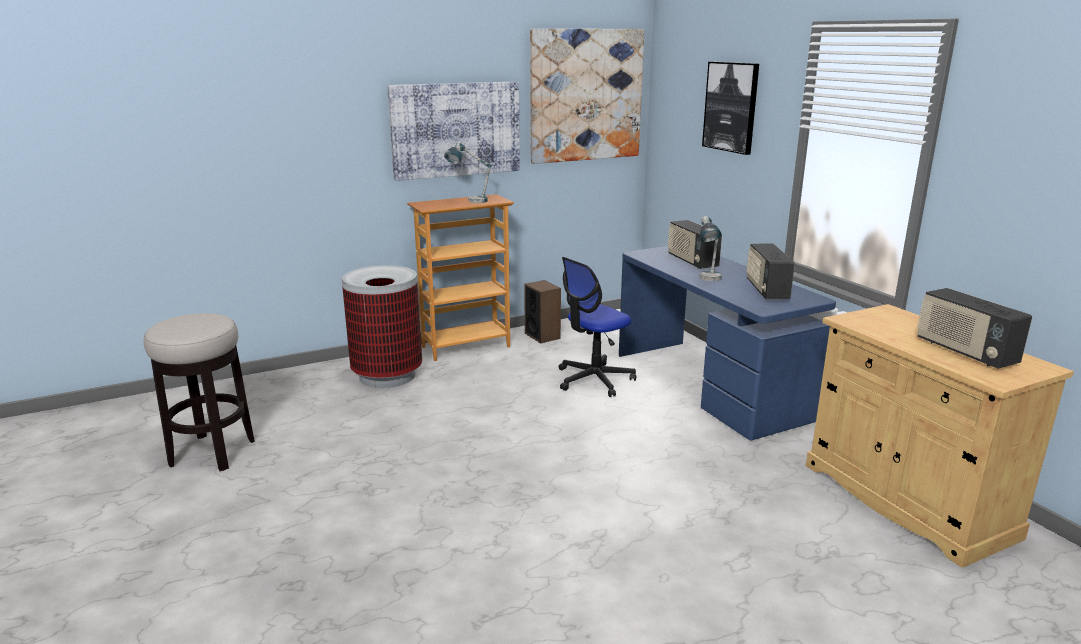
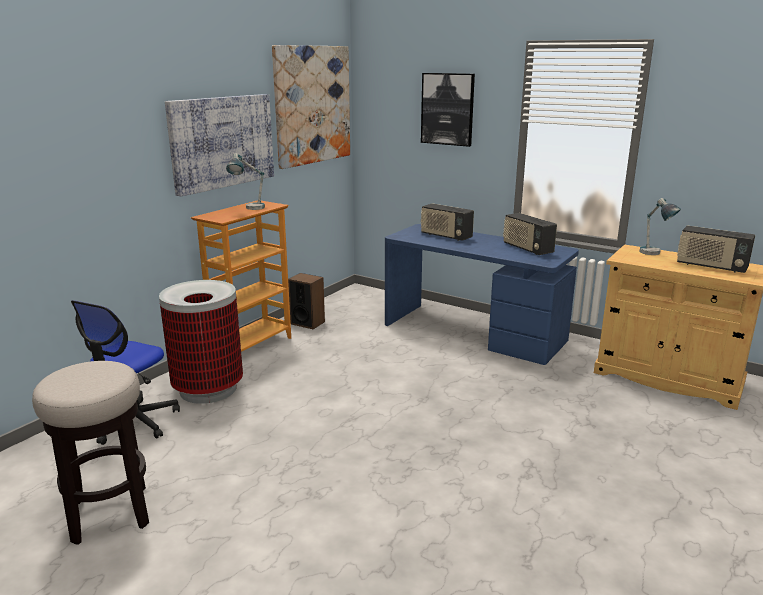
camera: 30 degrees left, 0 degrees up
(594, 379) = (389, 348): office chair -> office chair (134, 422)
(708, 280) = (480, 248): table lamp -> table lamp (654, 254)

